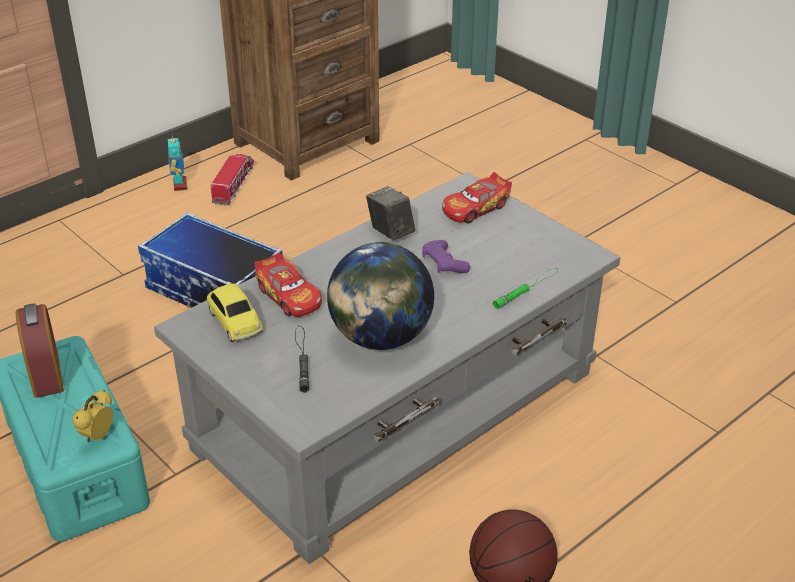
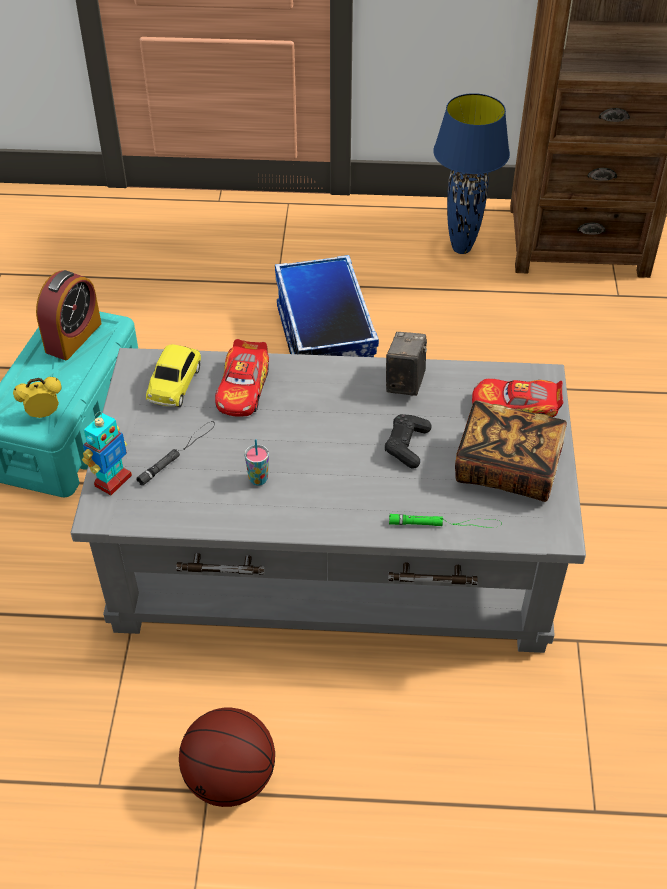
camera: 45 degrees right, 10 degrees up
(179, 185) = (415, 223): toy robot -> toy robot (112, 480)
(234, 184) = (461, 248): toy truck -> blue table lamp
(380, 338) = (258, 479): globe -> cup
(444, 264) = (407, 446): purple game controller -> black game controller
(518, 240) = (507, 468): none -> book

